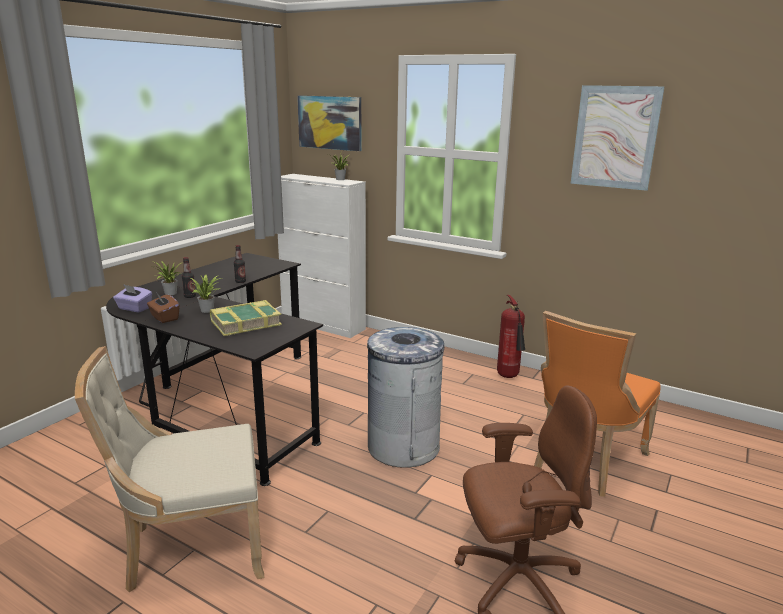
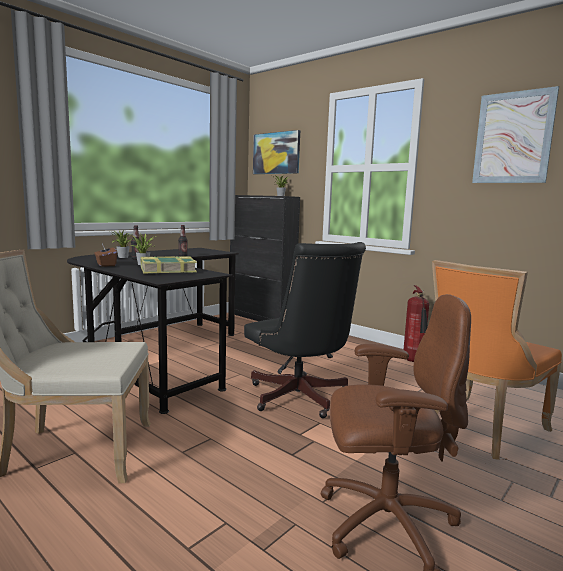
camera: 10 degrees right, 10 degrees down
(134, 308) = (87, 260): purple tissue box -> none
(323, 324) = (261, 318): white cabinet -> black cabinet
(403, 446) = (300, 399): grey trash can -> black office chair

